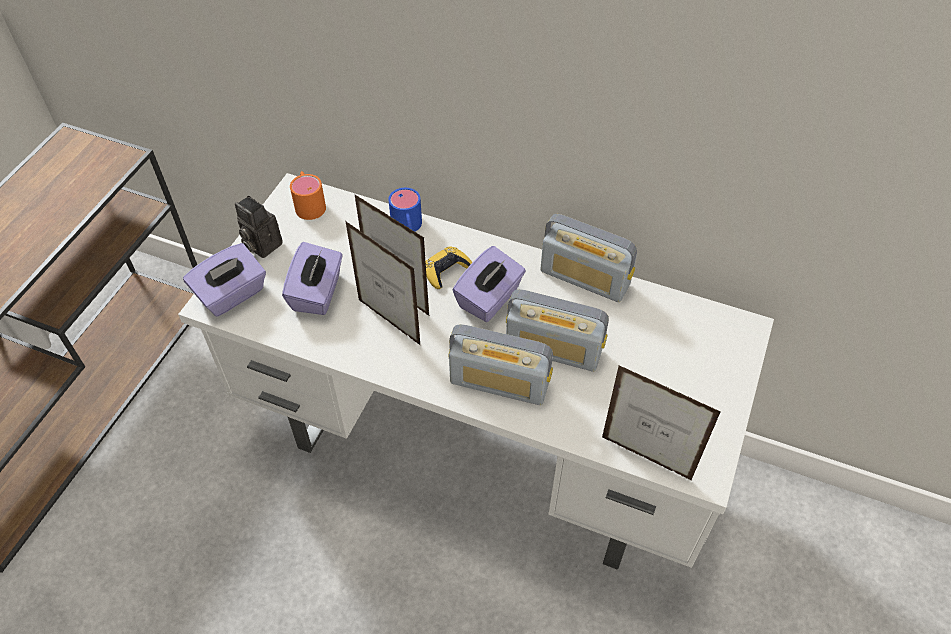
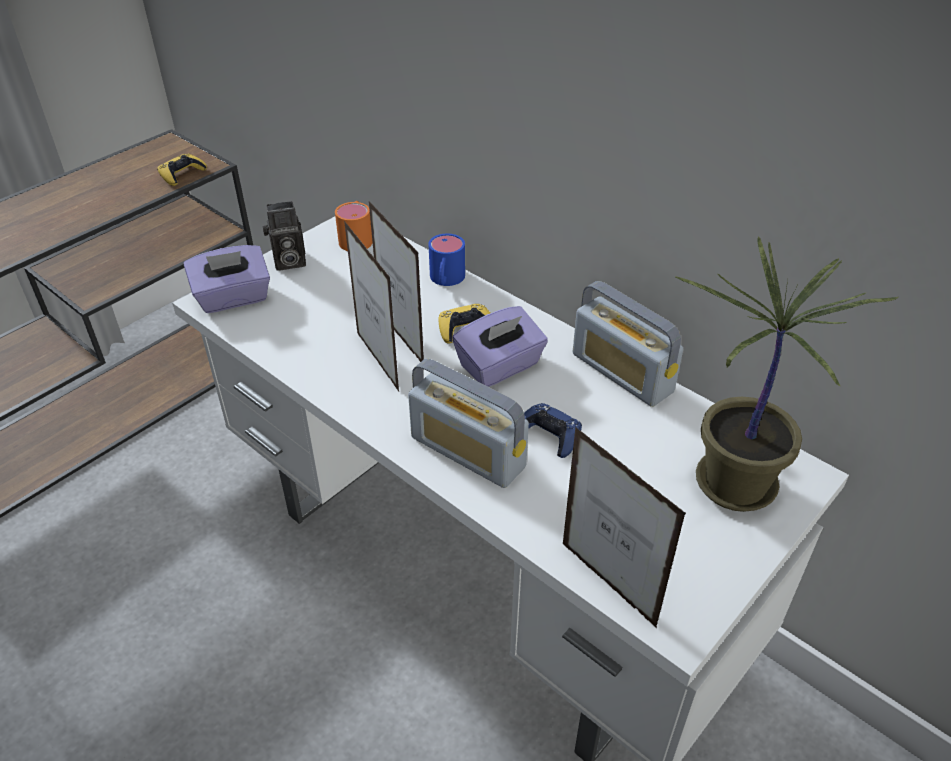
camera: 20 degrees right, 10 degrees down
(105, 173) = (182, 174): none -> yellow game controller
(261, 245) = (288, 262): camera -> camera turned 75 degrees counterclockwise
(317, 293) = (318, 317): purple tissue box -> none
(553, 349) = (549, 435): radio -> blue game controller
(702, 353) = (735, 487): none -> potted plant

